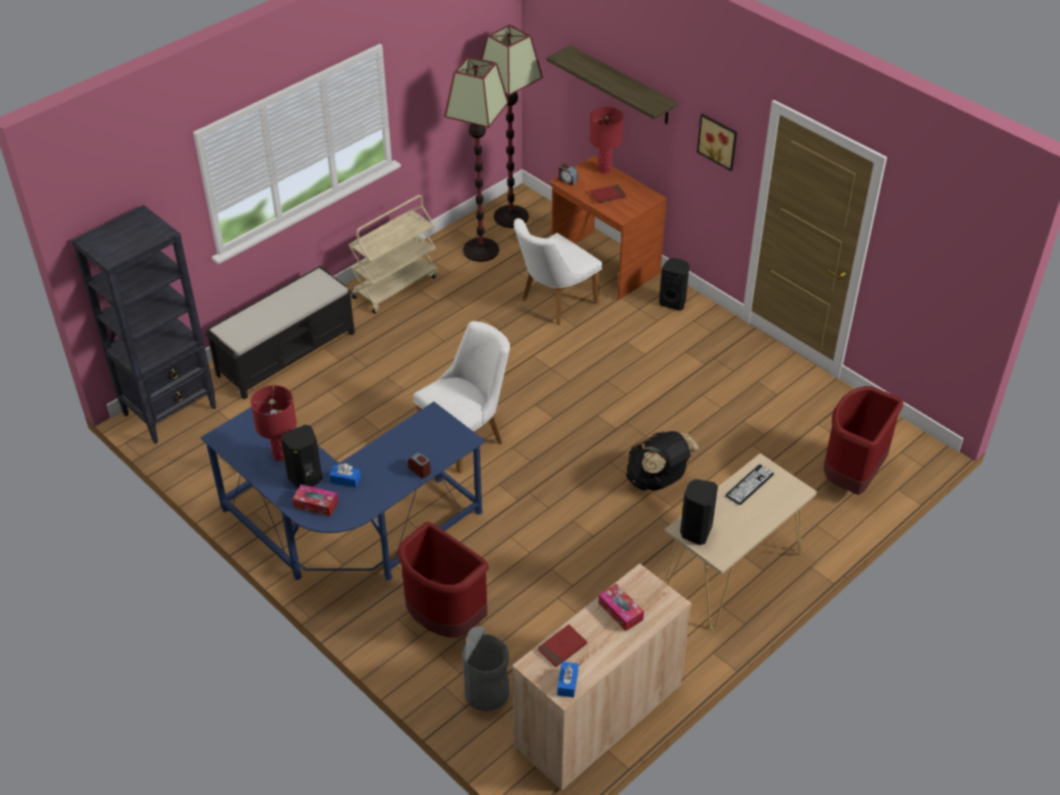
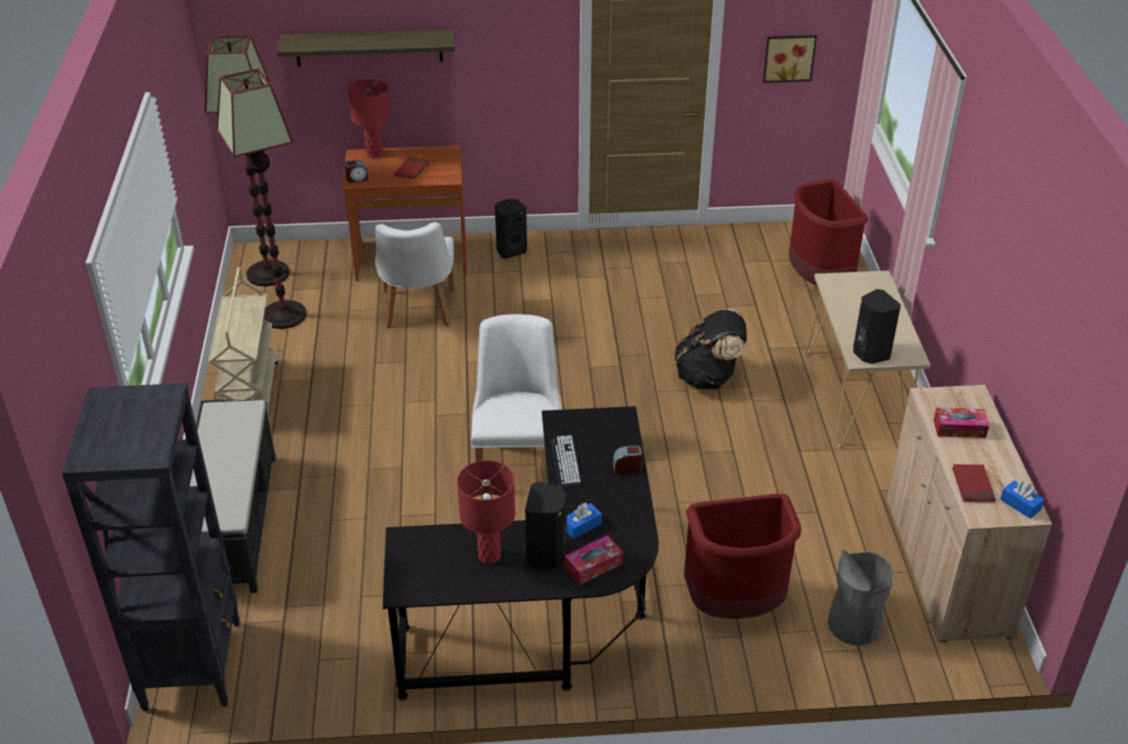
camera: 50 degrees left, 5 degrees down
(349, 533) = (549, 613): blue desk -> black desk
(718, 141) = (517, 46): picture -> picture (788, 57)
(749, 485) = (846, 298): keyboard -> keyboard (566, 461)

